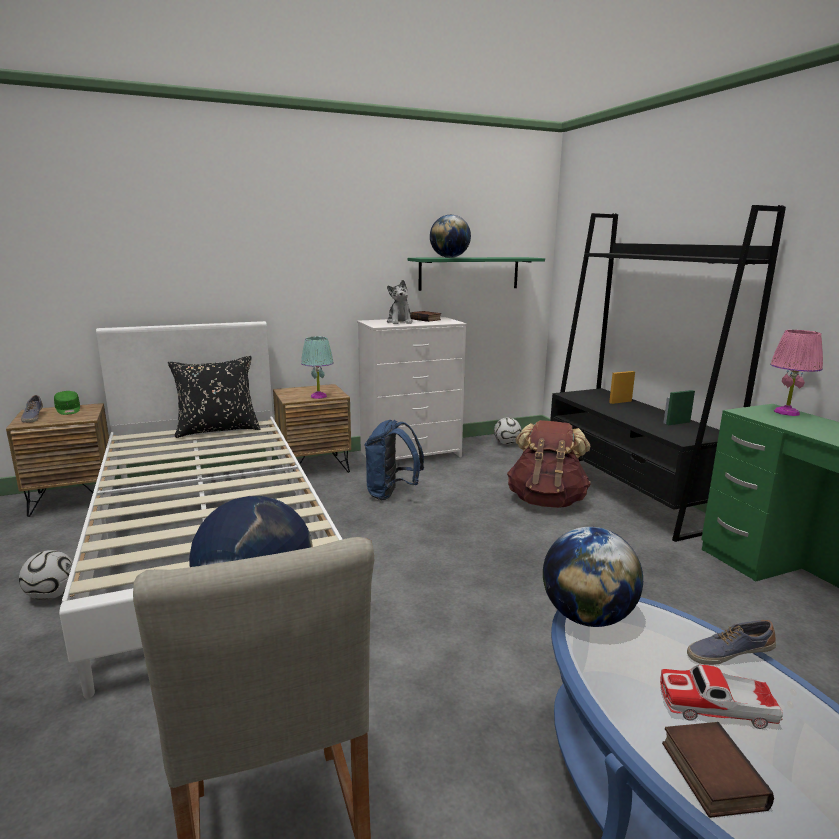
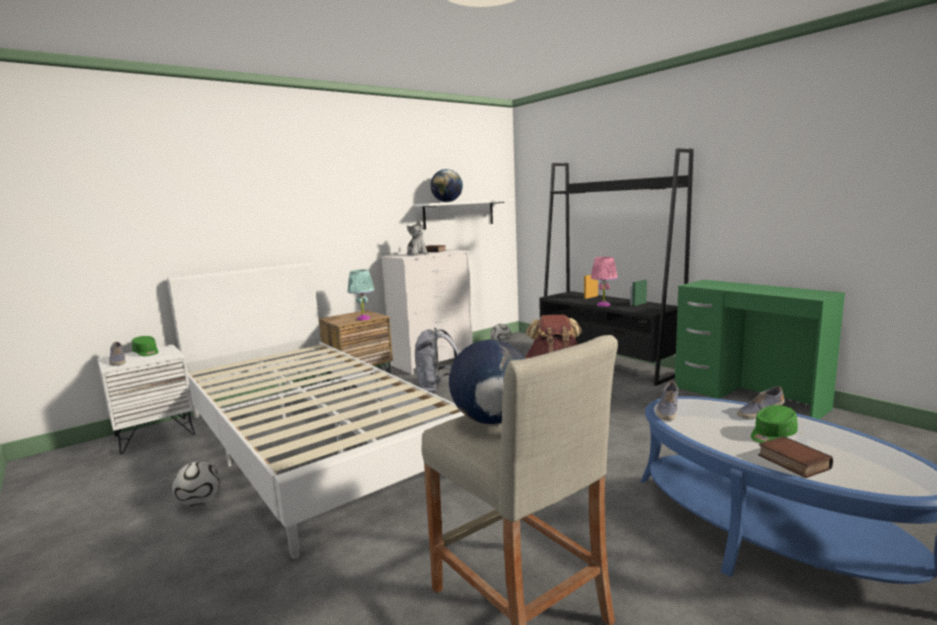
camera: 15 degrees left, 5 degrees down
(73, 499) = (155, 434): brown nightstand -> white nightstand
(217, 430) = (282, 356): black pillow -> none
(391, 494) = (437, 388): blue backpack -> grey backpack
(469, 273) = (459, 214): green shelf -> white shelf
(587, 617) = (667, 410): globe -> shoe
(716, 706) = (772, 435): toy car -> green cap
(787, 412) = (716, 282): pink table lamp -> pink table lamp (604, 305)

